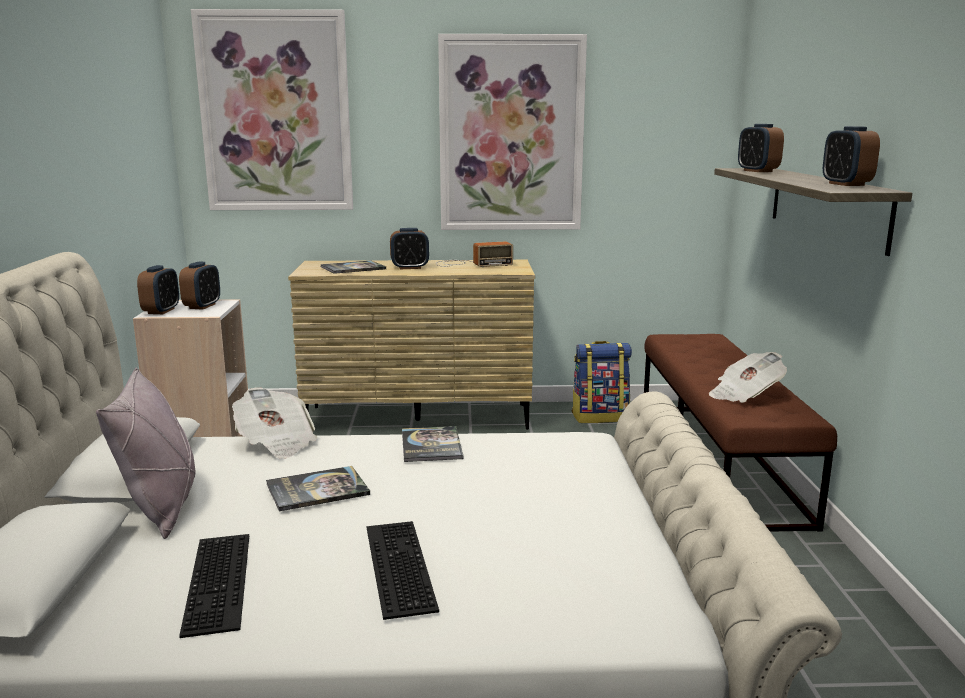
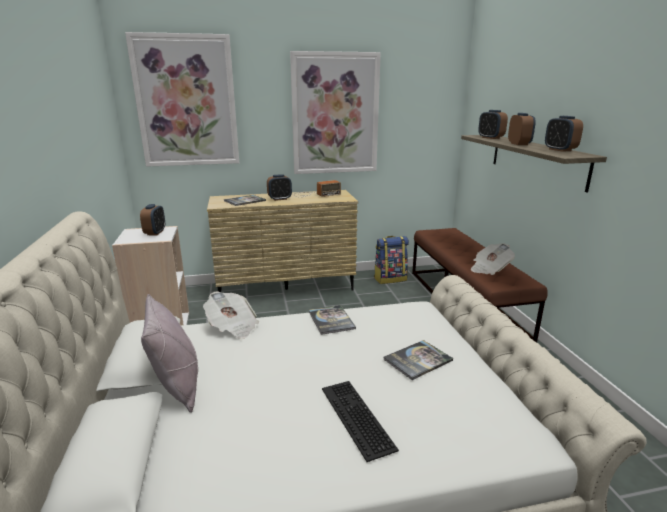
camera: 10 degrees left, 5 degrees up
(161, 311) = (129, 238): alarm clock -> alarm clock (519, 144)
(221, 582) = (245, 444): keyboard -> none
(317, 490) = (276, 361): book -> book (417, 360)

